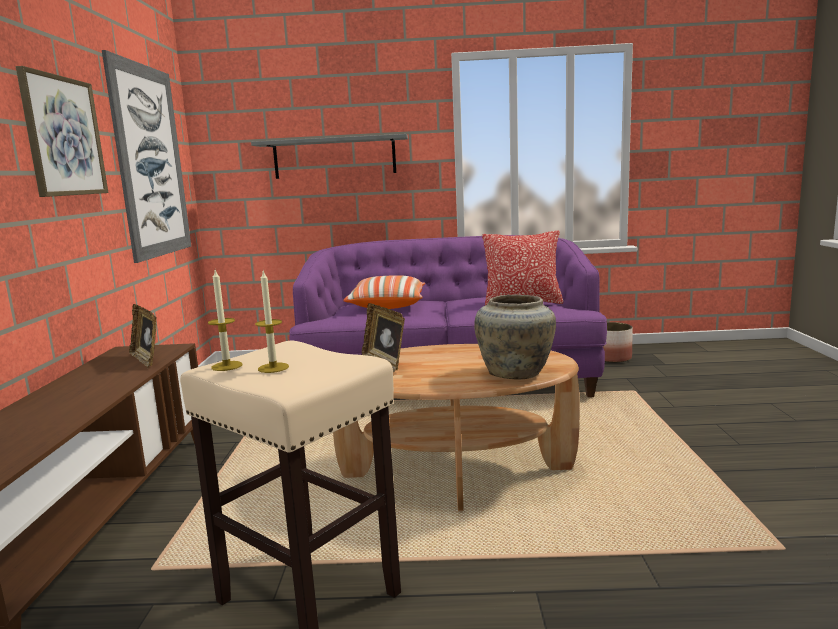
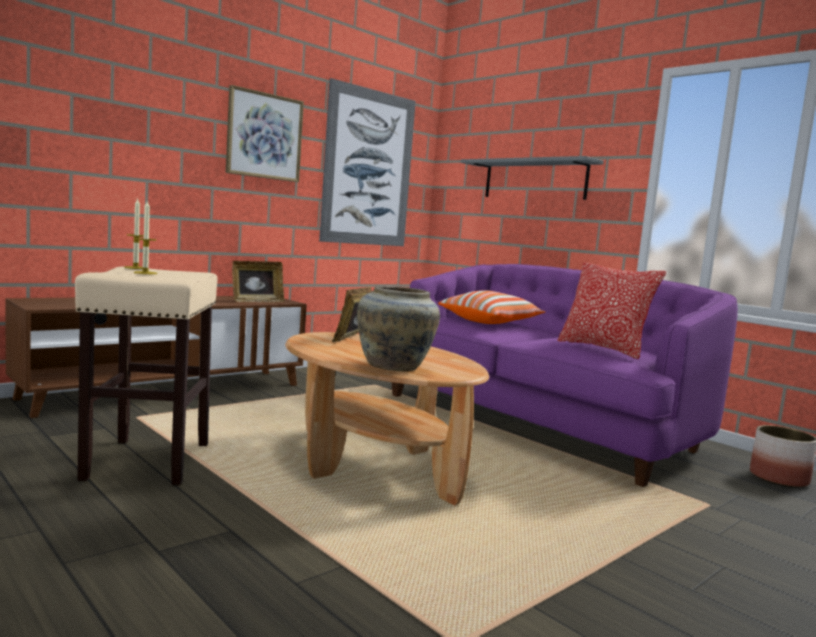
camera: 45 degrees right, 5 degrees down
(146, 360) = (257, 301): picture frame -> picture frame turned 135 degrees counterclockwise

